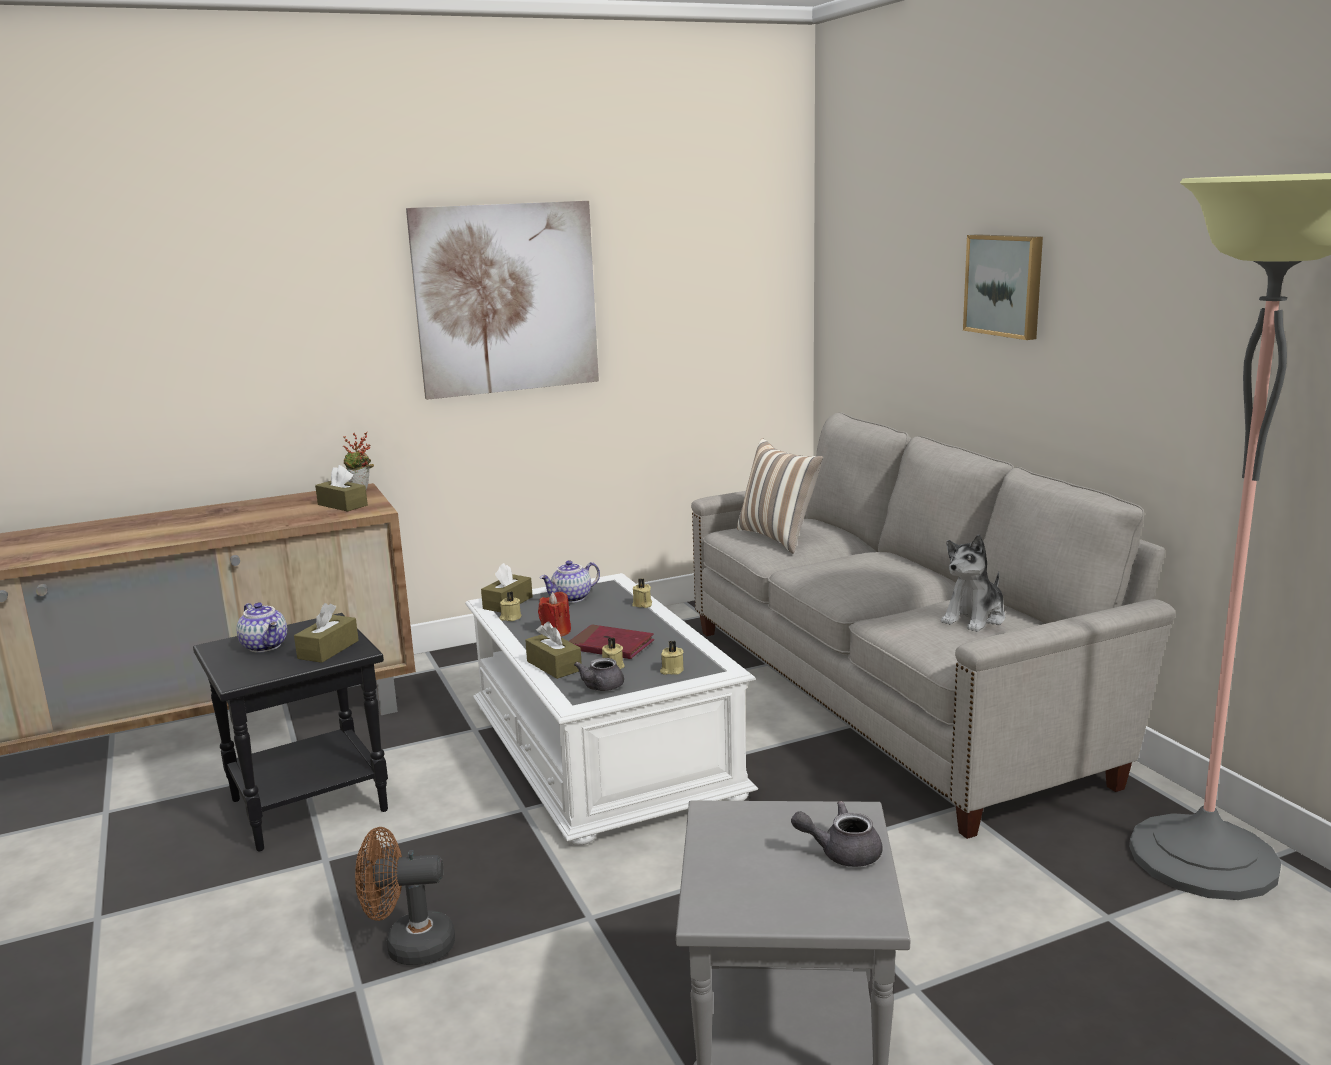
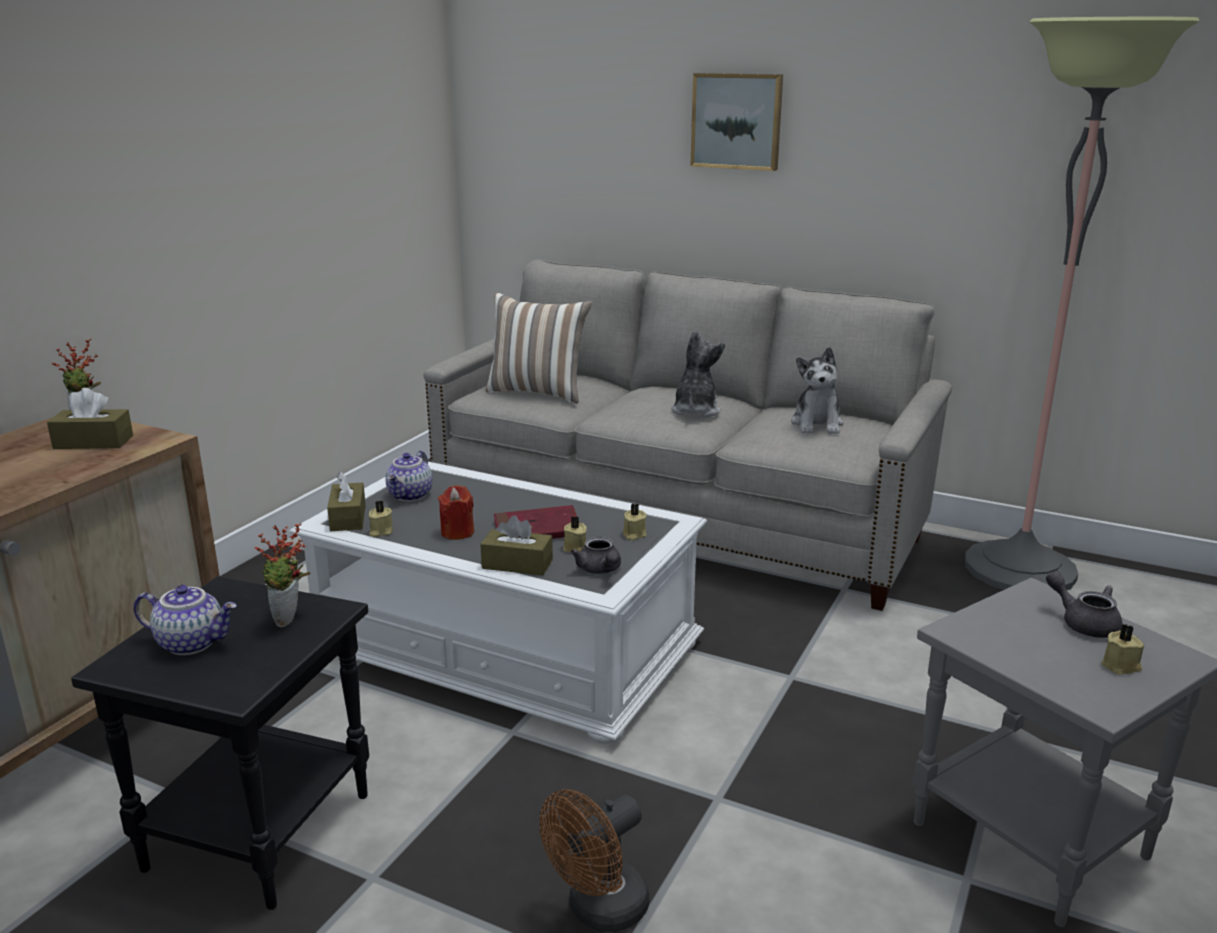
camera: 40 degrees left, 5 degrees up
(328, 649) = (290, 620): brown tissue box -> potted plant
(506, 299) = (195, 150): picture -> none
(642, 604) = (495, 483): beige candle -> beige candle (1121, 666)
(841, 852) = (1083, 623): grey teapot -> grey teapot turned 90 degrees clockwise
(878, 580) = (695, 410): none -> plush toy

